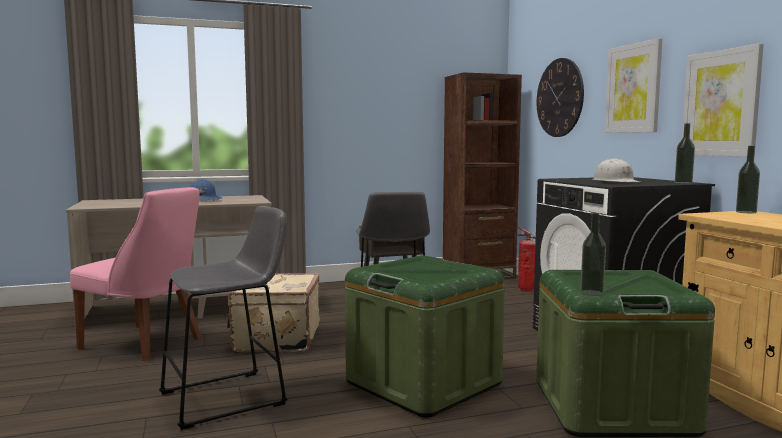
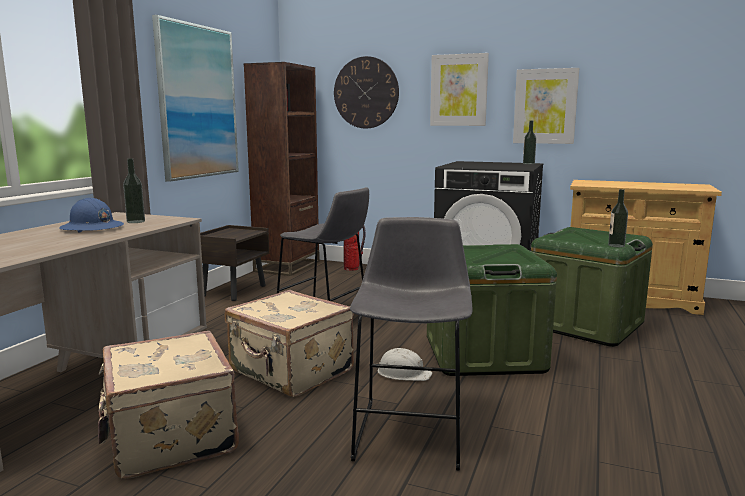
camera: 50 degrees left, 5 degrees up
(145, 344) = (169, 437): pink chair -> beige suitcase
(379, 113) = (197, 102): none -> picture
(615, 182) = (498, 166): white hard hat -> white hard hat (403, 373)
(746, 212) = (583, 181): bottle -> bottle (136, 221)

